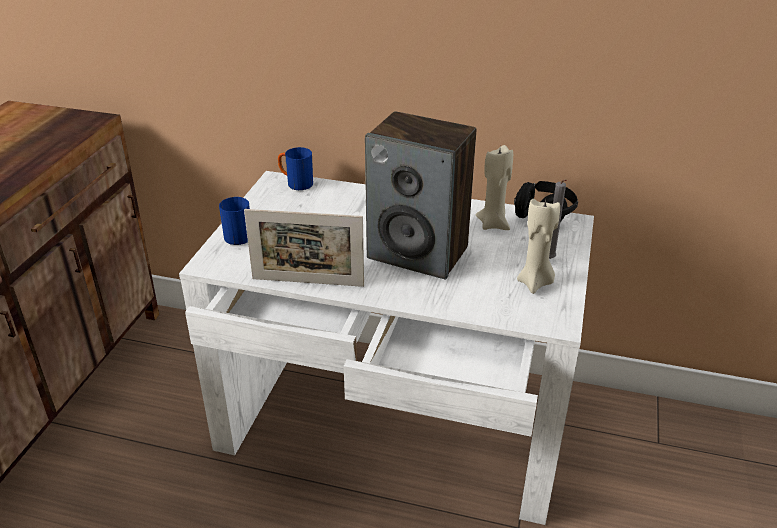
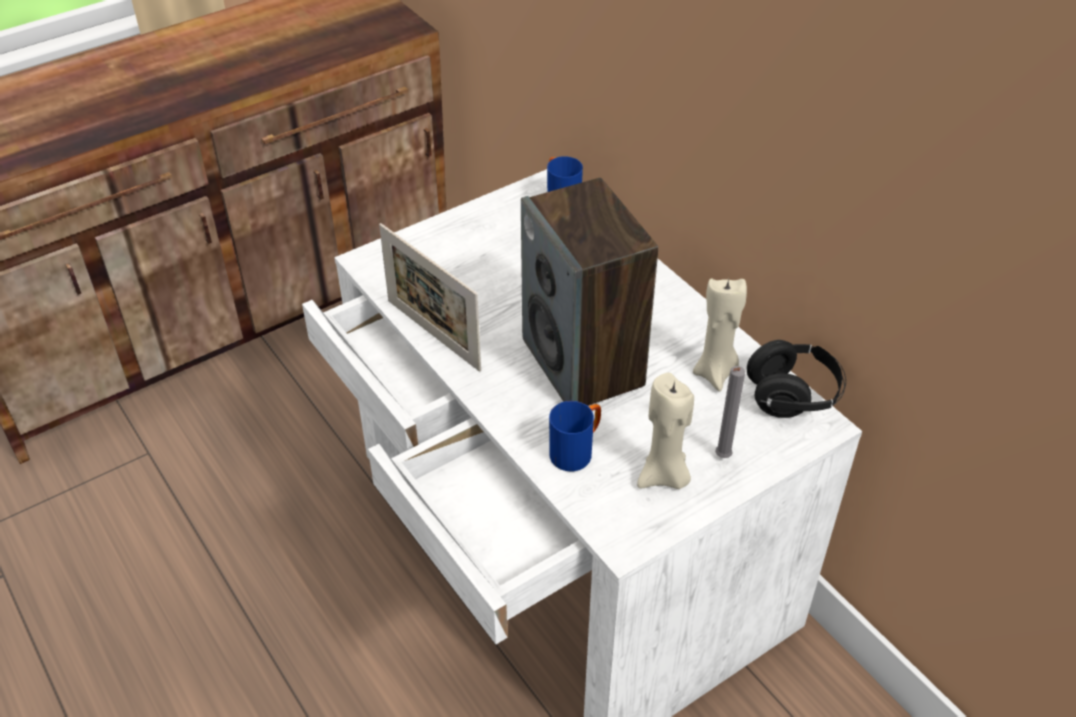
camera: 40 degrees right, 10 degrees up
(240, 234) = (434, 240): blue mug -> blue mug (576, 451)

